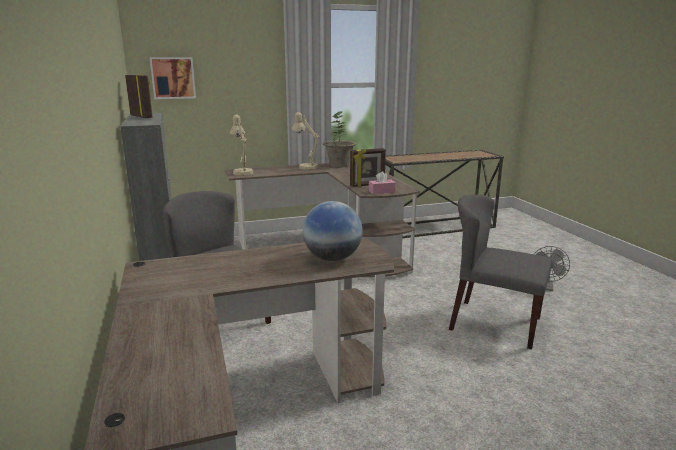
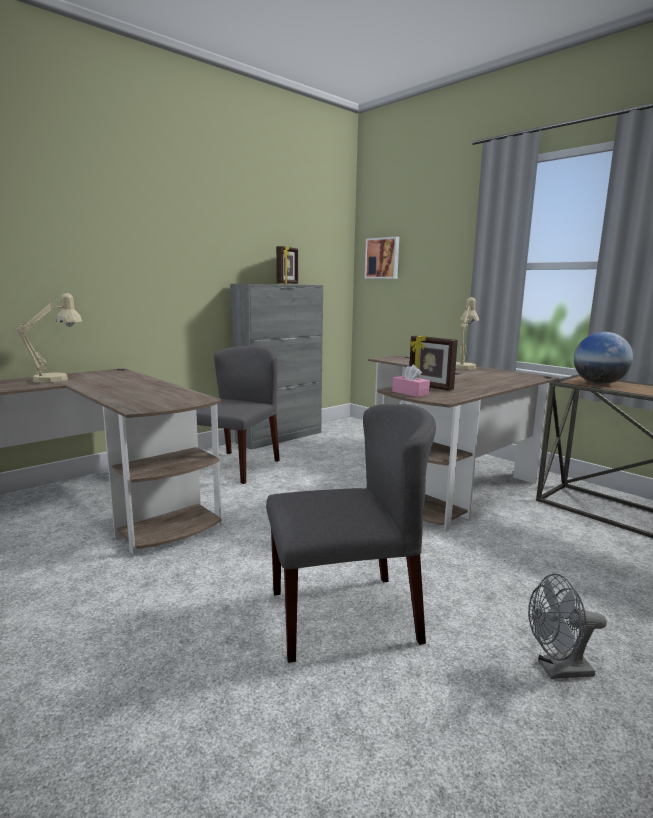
camera: 65 degrees right, 5 degrees down
(242, 172) = (396, 358): beige table lamp -> beige table lamp (58, 379)
(332, 258) = (148, 398): globe -> globe (598, 383)
(339, 165) = (503, 373): potted plant -> none
(494, 323) = (345, 615): grey chair -> grey chair turned 75 degrees clockwise

